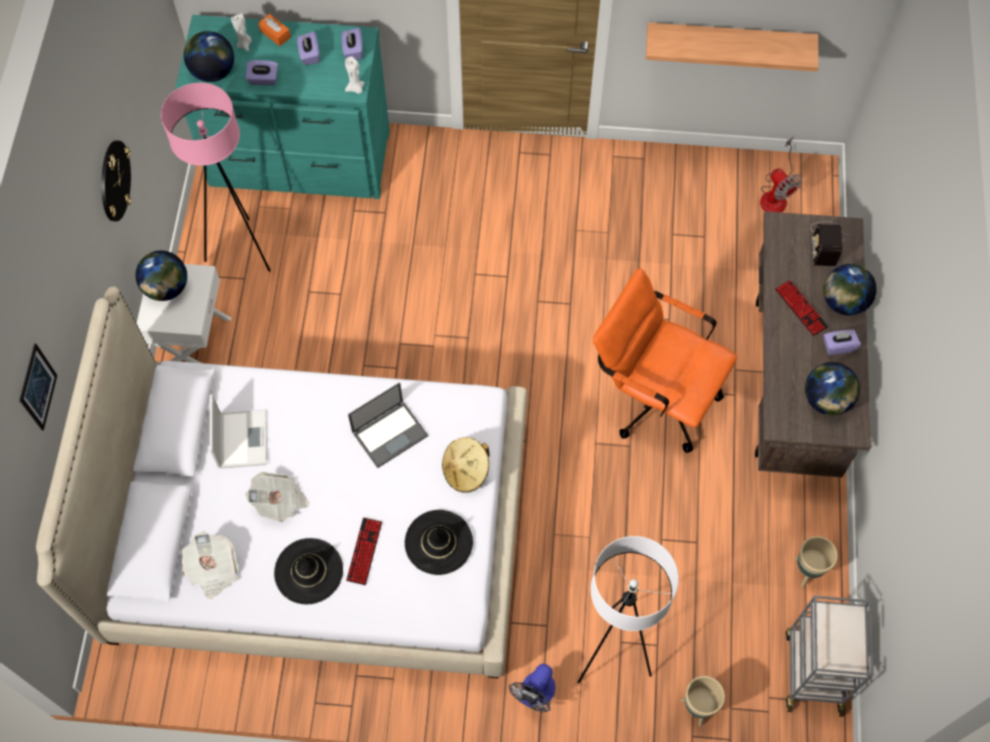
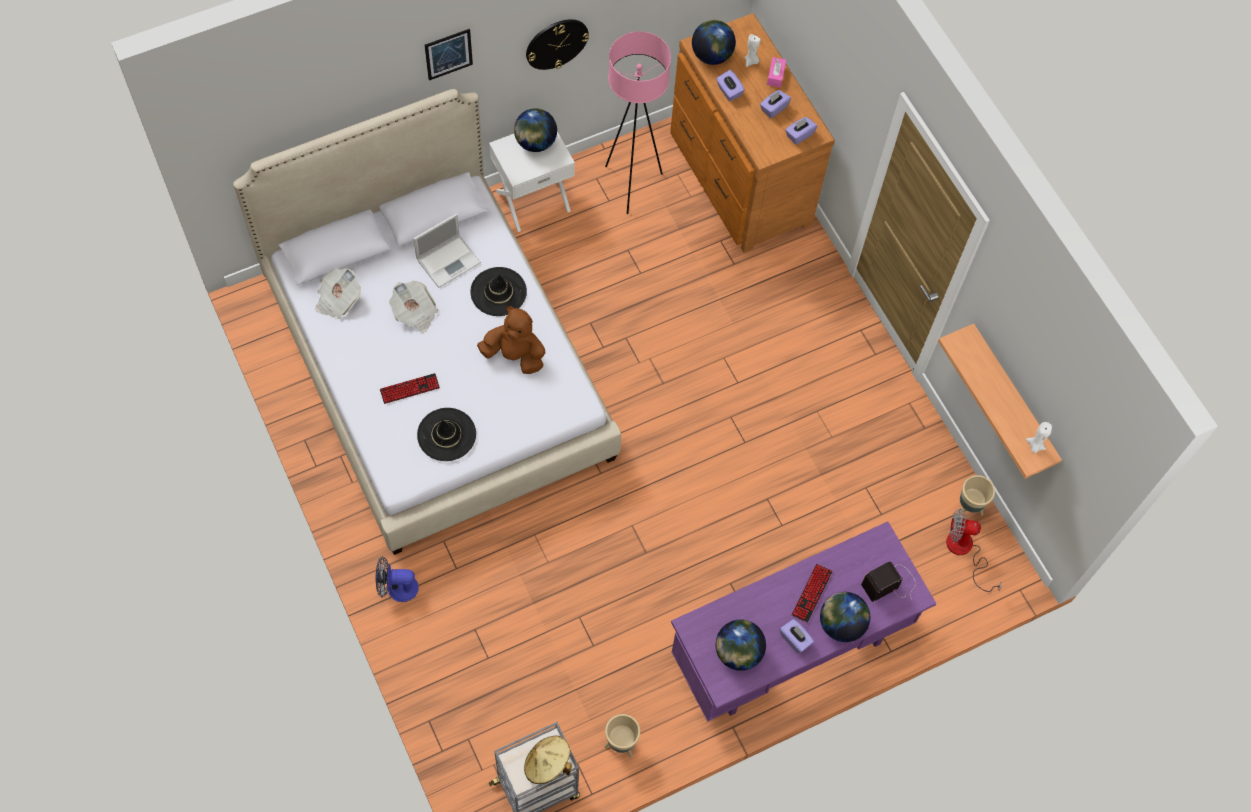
camera: 55 degrees right, 0 degrees up
(38, 387) = (349, 87): picture -> picture (448, 54)
(275, 34) = (775, 75): orange tissue box -> pink tissue box
(300, 161) = (738, 179): turquoise dresser -> brown dresser
(308, 571) = (373, 361): black hat -> black hat (498, 292)
(355, 89) = (765, 156): white candle -> white candle (1035, 446)
(390, 433) = (515, 355): laptop -> brown plush toy
(466, 471) = (516, 423): beige hat -> beige hat (547, 764)
(611, 655) = (459, 628): white floor lamp -> none
(654, 396) = (702, 548): orange office chair -> none
(697, 708) = (453, 713): beige planter -> beige planter (967, 508)
(775, 194) = (964, 551): fan -> fan turned 75 degrees clockwise
(791, 381) = (788, 651): brown desk -> purple desk

